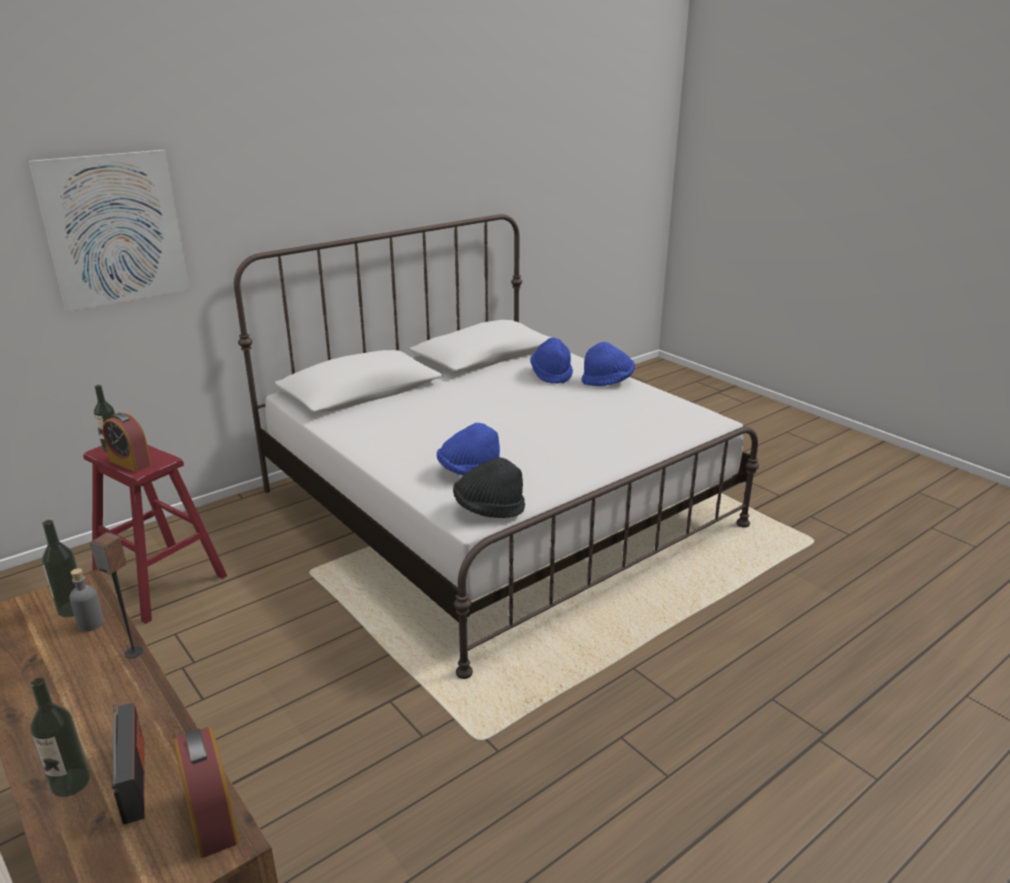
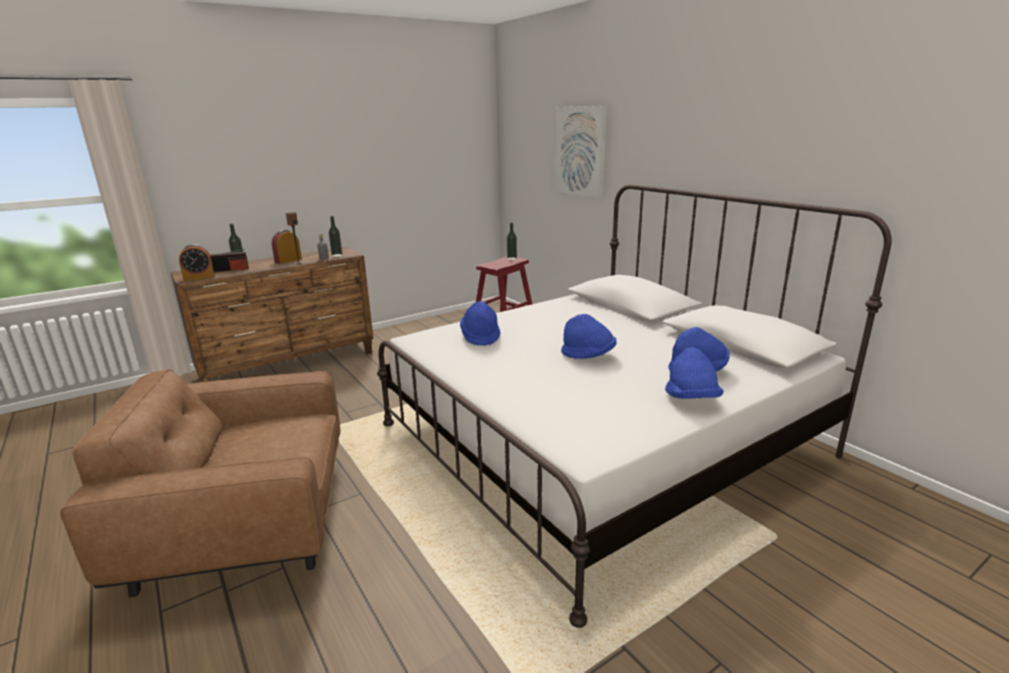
camera: 95 degrees right, 5 degrees down
(130, 463) = (494, 262): alarm clock -> alarm clock (288, 260)
(489, 509) = (421, 341): black hat -> none
(524, 414) = (588, 356): none -> blue hat
(723, 760) = (246, 523): none -> brown armchair

